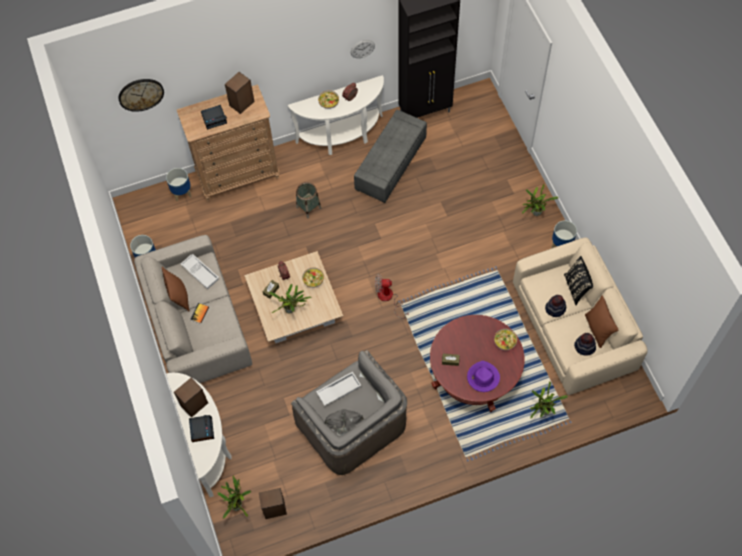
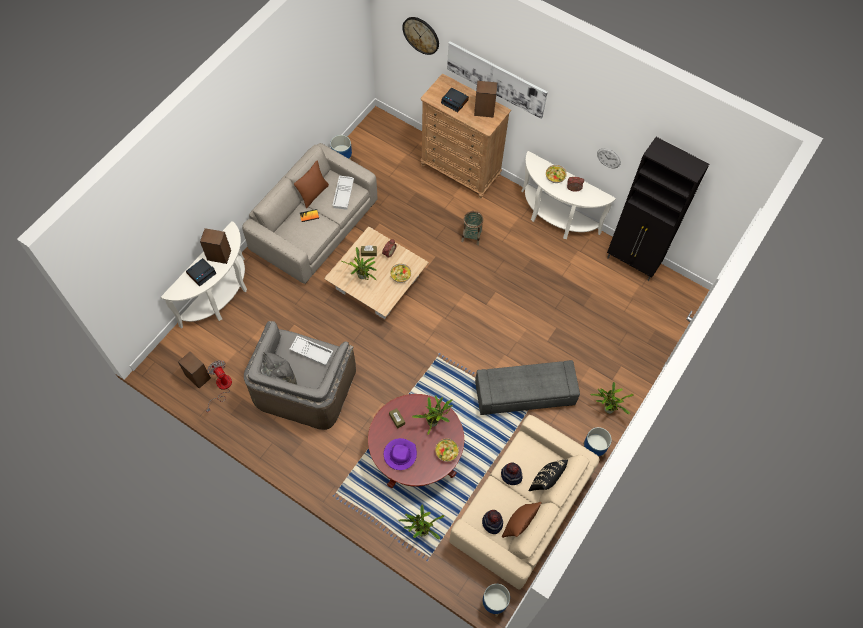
camera: 50 degrees right, 0 degrees up
(182, 193) = (415, 145): planter -> planter (493, 603)
(232, 70) = (496, 79): none -> picture
(237, 504) = (185, 349): potted plant -> potted plant (434, 422)
(388, 298) = (435, 344): fan -> fan (221, 387)
(391, 164) = (559, 269): grey ottoman -> grey ottoman (524, 394)

